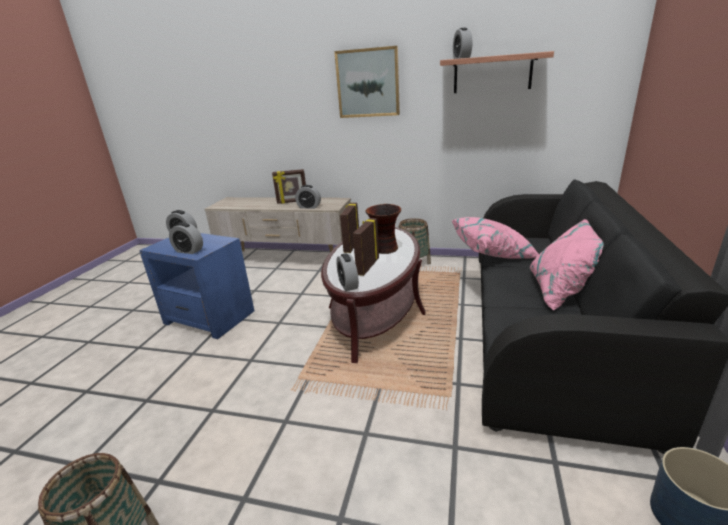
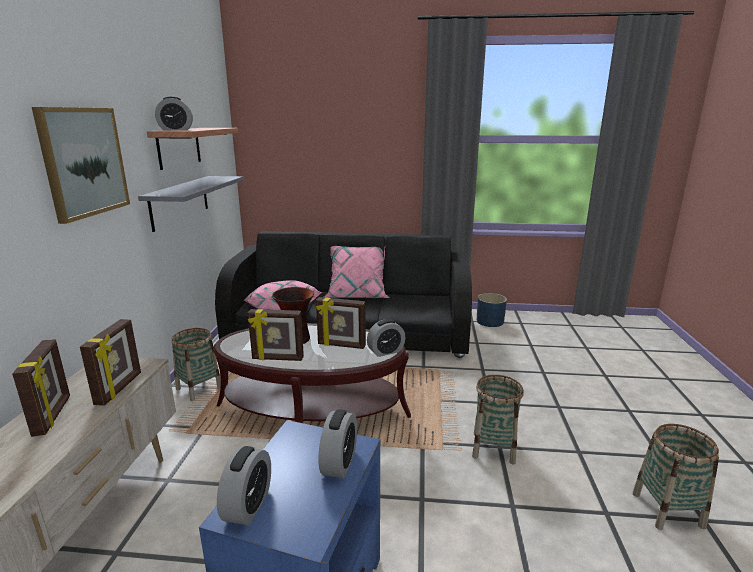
camera: 100 degrees left, 5 degrees down
(285, 416) = (493, 448): none -> basket
(309, 207) = (120, 388): alarm clock -> picture frame
(477, 124) = (180, 202): none -> grey shelf

